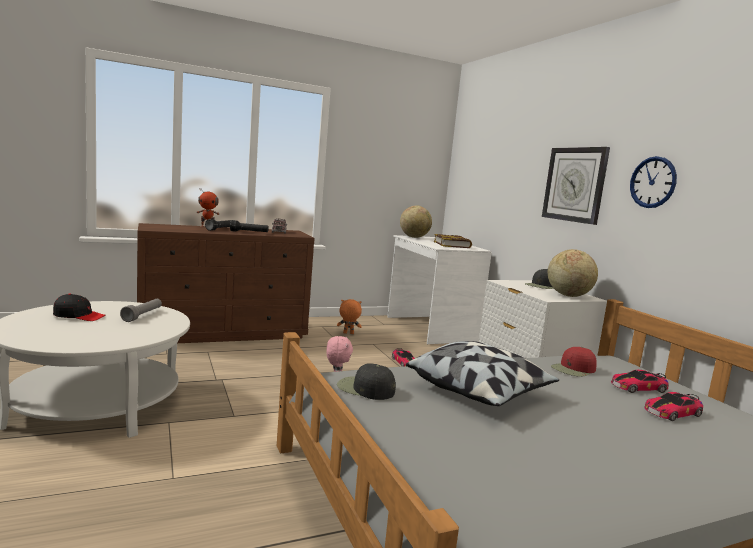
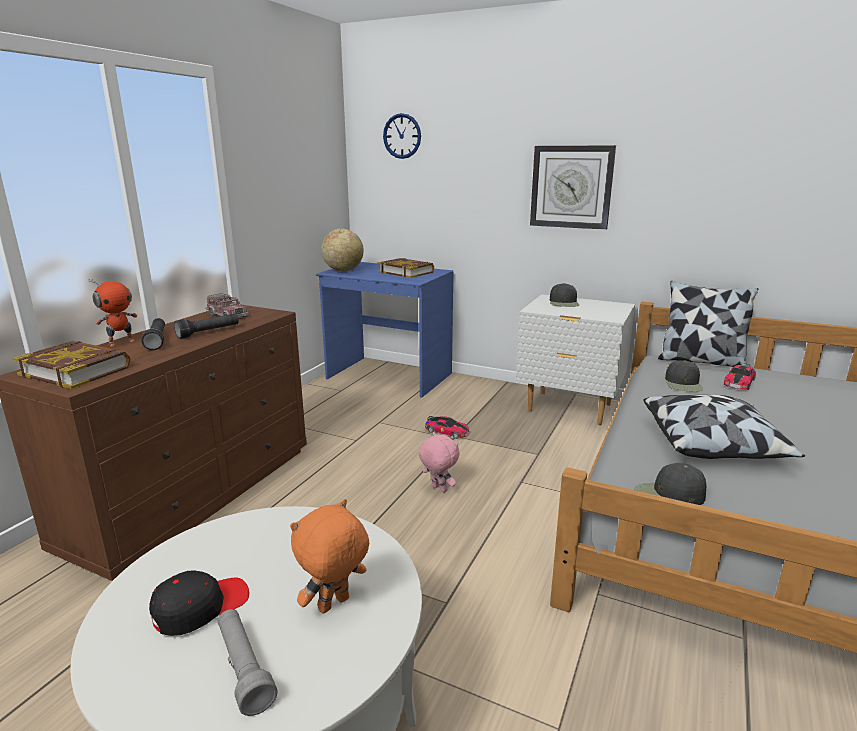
camera: 40 degrees left, 10 degrees up
(143, 315) = (278, 543): grey flashlight -> grey flashlight (244, 668)
(164, 227) = (76, 370): none -> book
(348, 333) = (332, 420): orange plush toy -> orange plush toy (334, 605)
(429, 328) = (388, 376): white desk -> blue desk
(568, 295) = (607, 308): globe -> none
(573, 369) = (683, 383): red cap -> black cap
(650, 371) = (701, 361): none -> pillow
(653, 182) = (674, 182): wall clock -> wall clock (402, 136)
(673, 412) = (795, 396): toy car -> none

